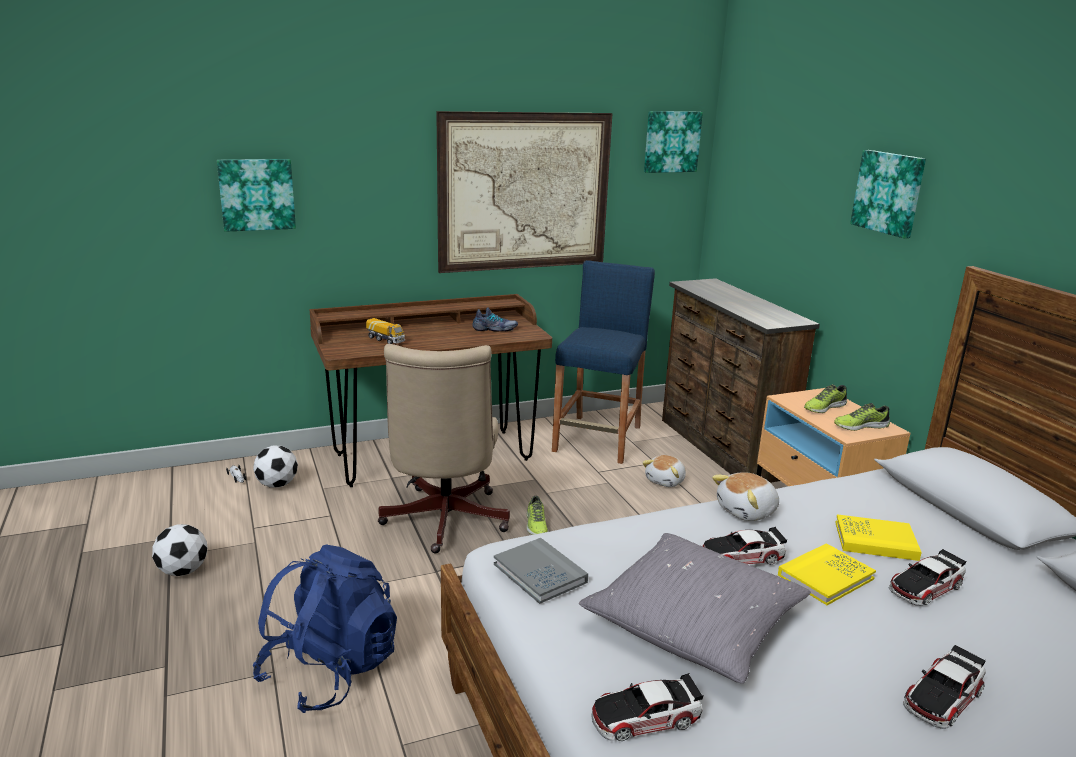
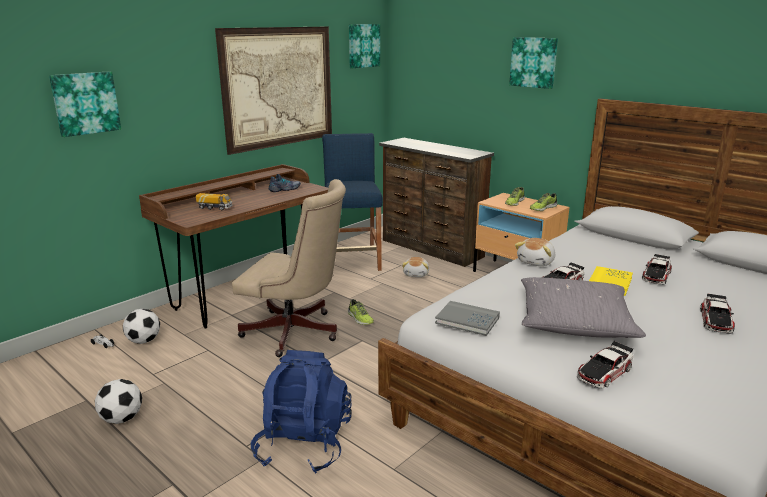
camera: 25 degrees left, 0 degrees up
(443, 522) = (296, 333): beige office chair -> beige office chair turned 45 degrees counterclockwise
(875, 541) = (612, 260): yellow book -> none

